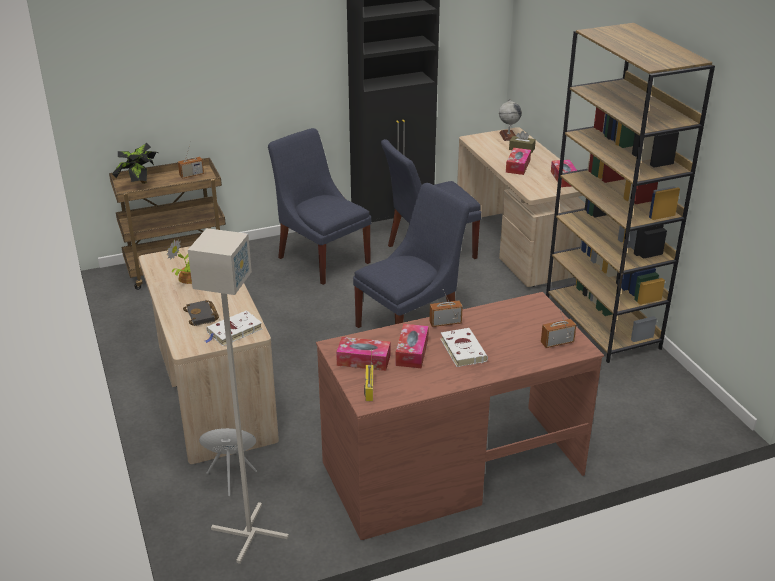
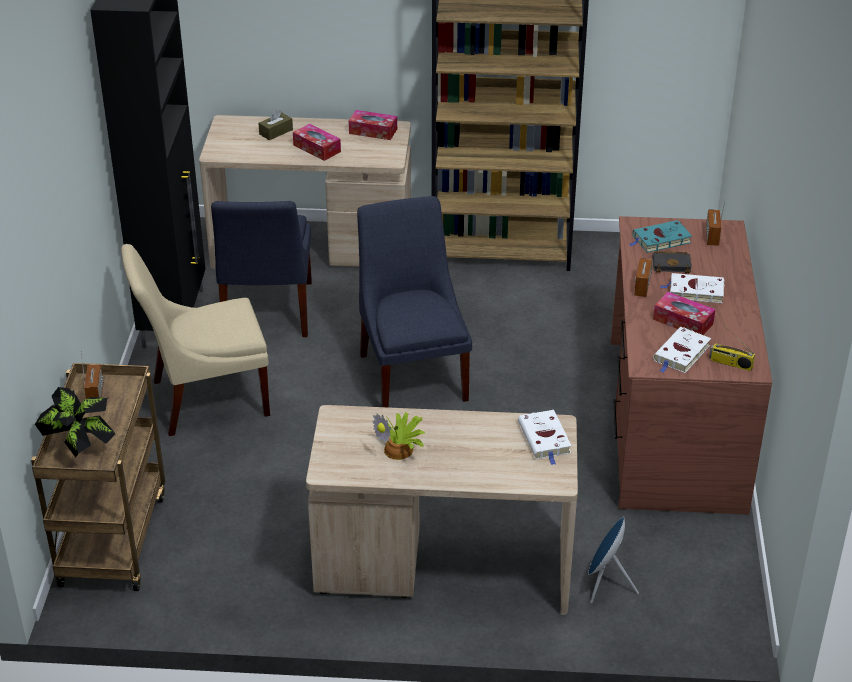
camera: 65 degrees left, 5 degrees up
(203, 316) = (496, 455): black book -> black book (672, 264)
(249, 534) = (705, 591): grey floor lamp -> none
(322, 258) = (204, 399): blue chair -> beige chair
(363, 360) = (681, 354): tissue box -> white book
(508, 136) = (233, 129): globe -> none
(525, 317) = (660, 240): none -> turquoise book

